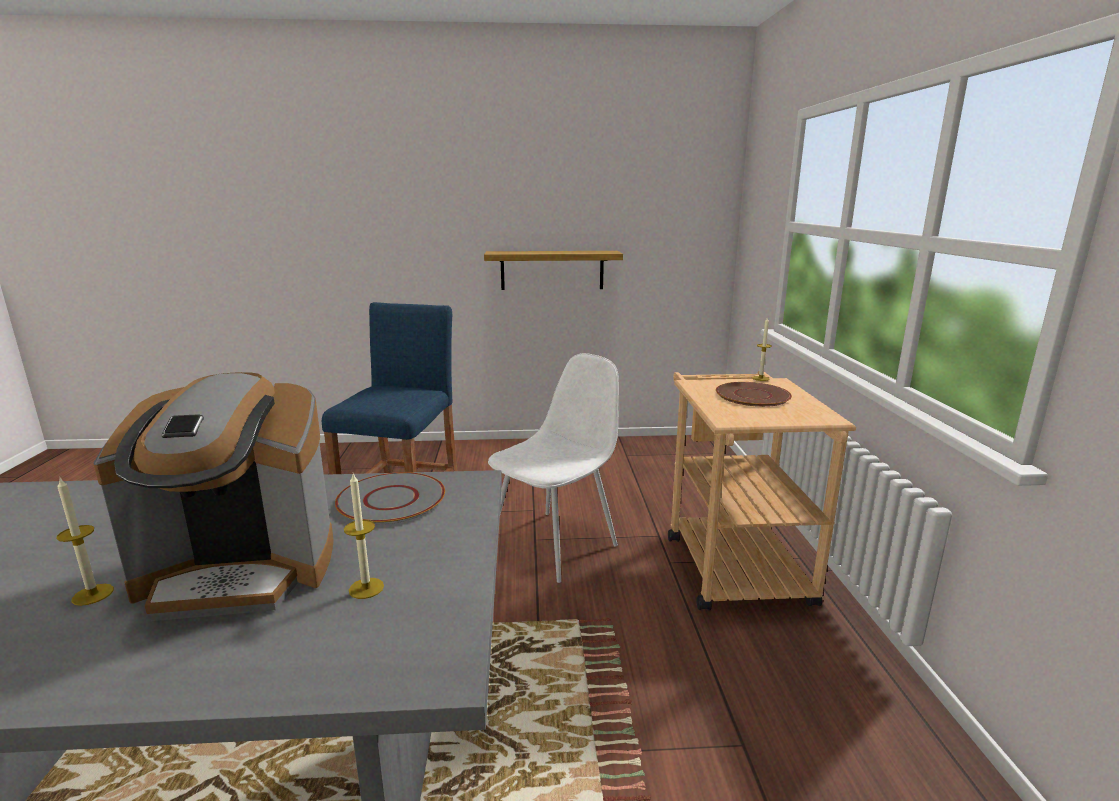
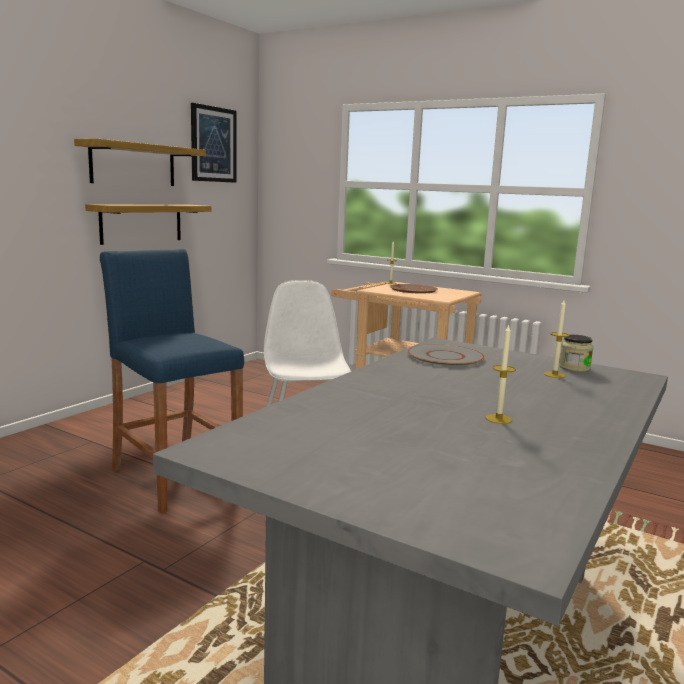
camera: 55 degrees left, 5 degrees down
(241, 572) = (507, 390): coffee machine -> none
(432, 596) = (574, 368): none -> jar
(544, 210) = (133, 164): none -> shelf
(660, 180) = (213, 144): none -> picture

